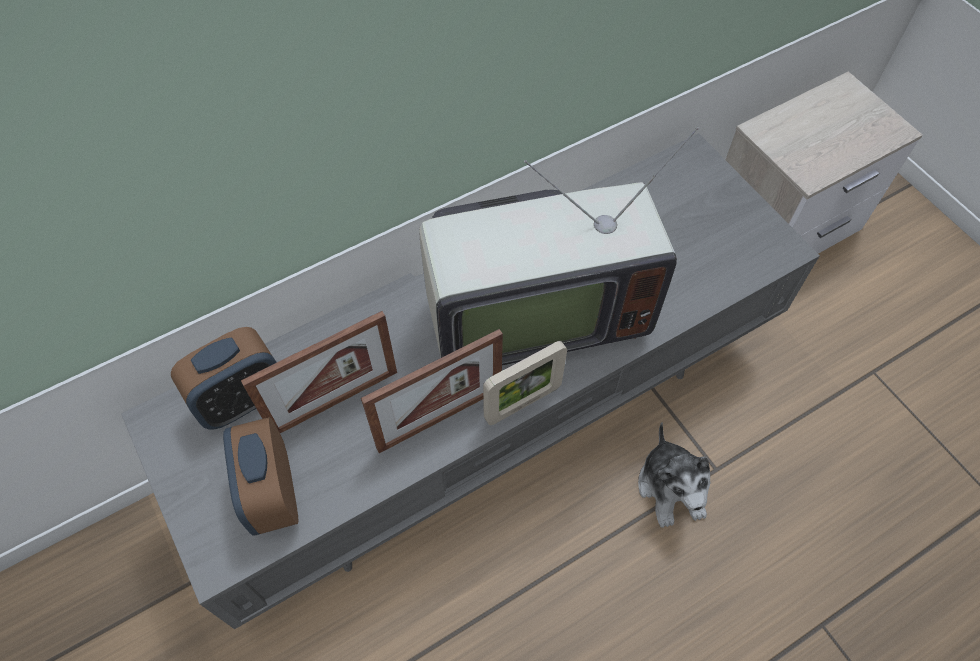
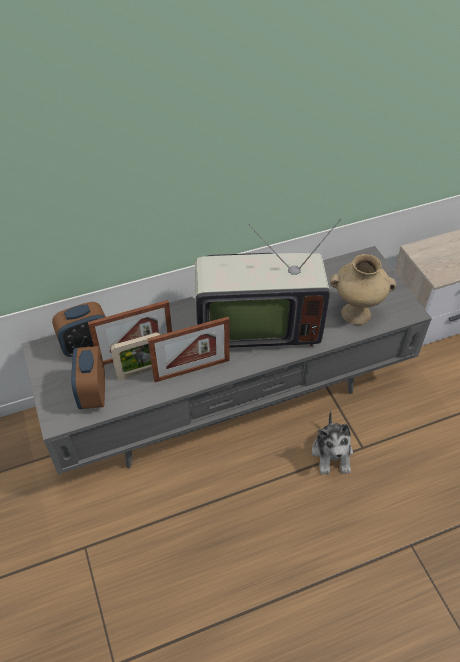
camera: 10 degrees right, 10 degrees down
(522, 403) = (240, 369): picture frame -> picture frame (141, 371)
(696, 265) = (356, 313): none -> beige vase

